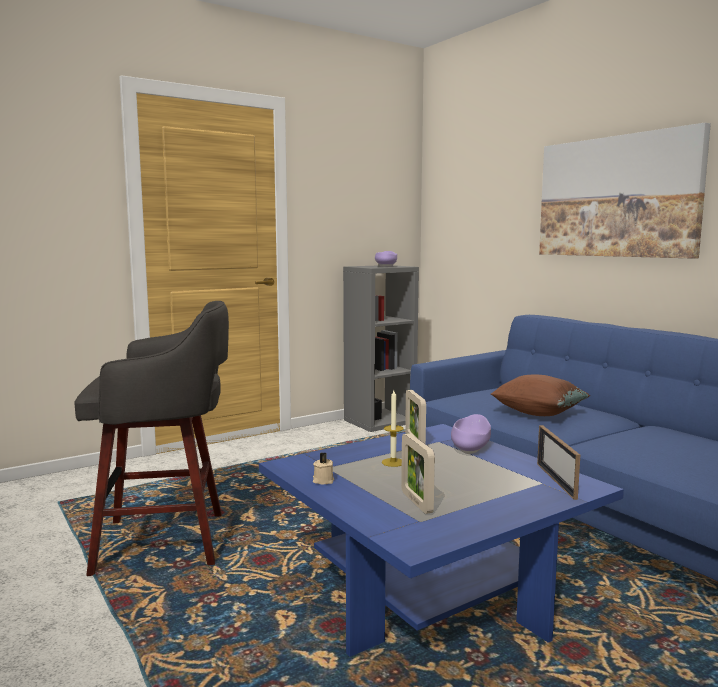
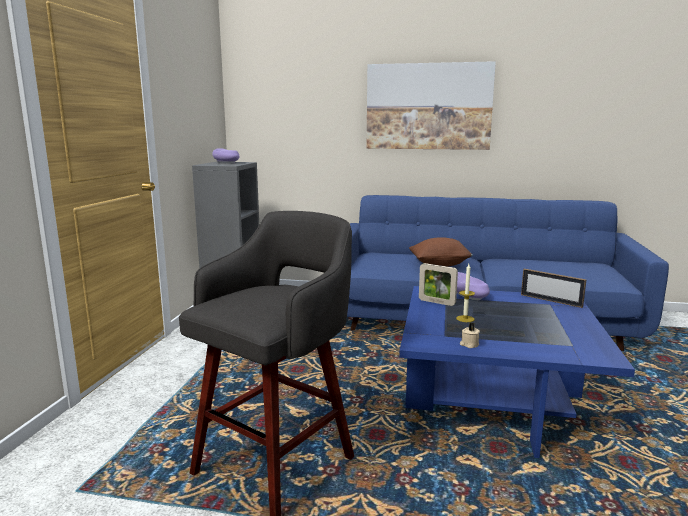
camera: 45 degrees left, 5 degrees up
(416, 502) = (542, 336): picture frame -> none

